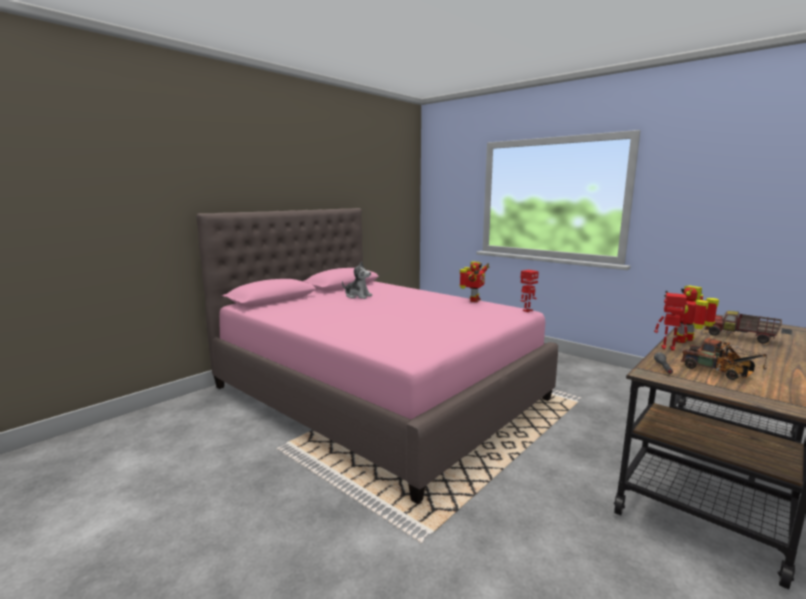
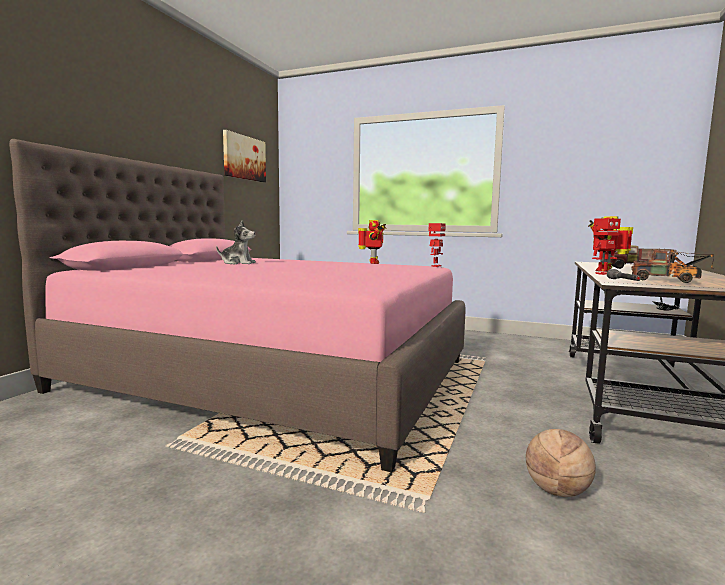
camera: 20 degrees left, 5 degrees down
(384, 186) = (244, 158): none -> picture
(541, 551) = (557, 491): none -> basketball
(668, 348) = (602, 274): toy robot -> toy robot turned 150 degrees clockwise

